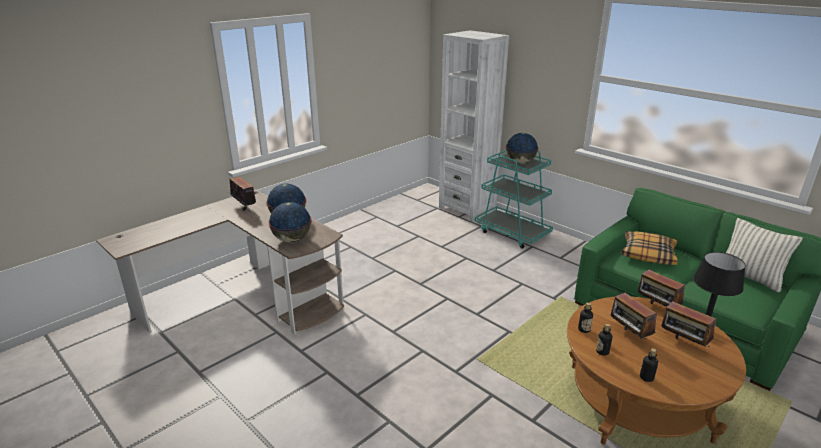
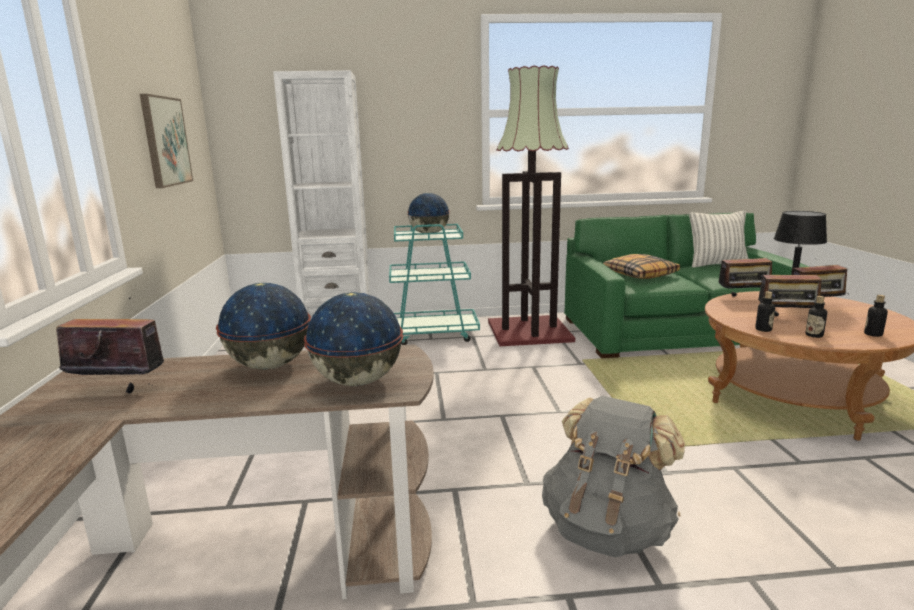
camera: 50 degrees left, 10 degrees down
(375, 74) = (165, 141): none -> picture
(382, 367) = (607, 530): none -> grey backpack
(575, 261) = (530, 331): none -> floor lamp

